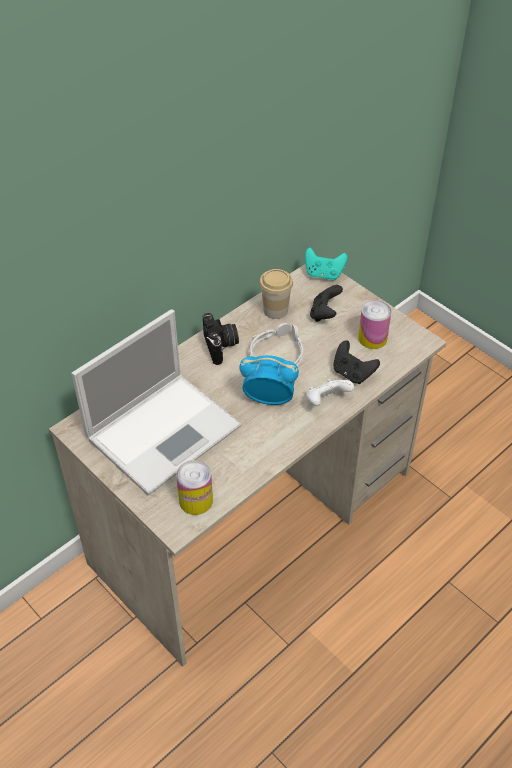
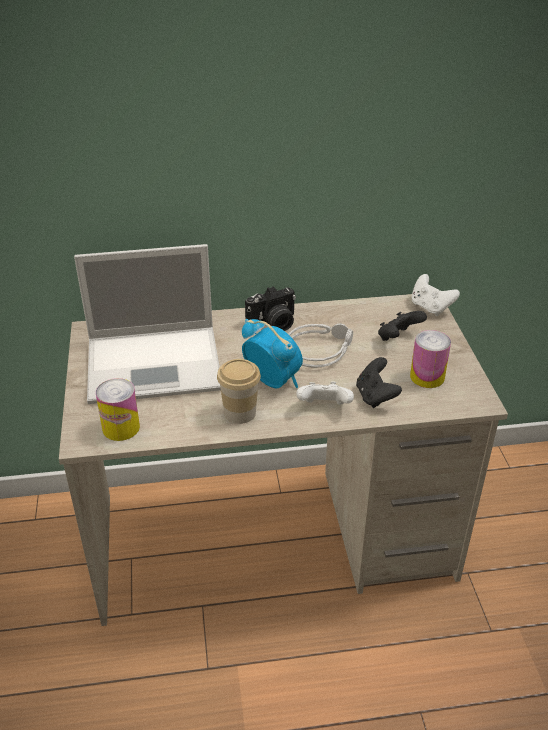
camera: 35 degrees right, 10 degrees down
(221, 346) = (273, 323): camera -> camera turned 45 degrees clockwise
(275, 310) = (353, 317): cup -> cup (240, 413)
(324, 274) = (430, 307): turquoise game controller -> white game controller

